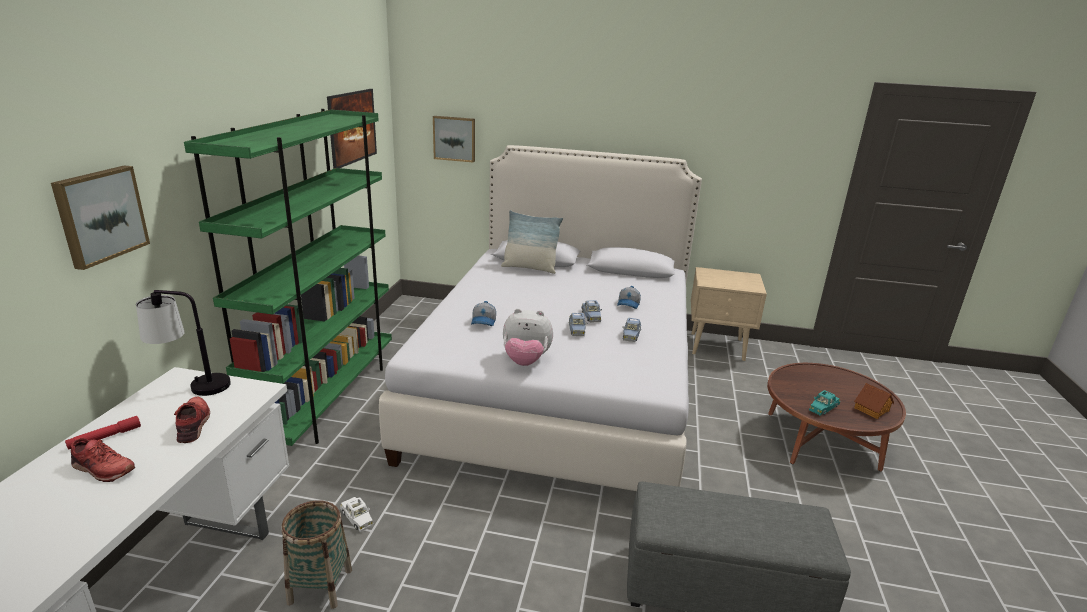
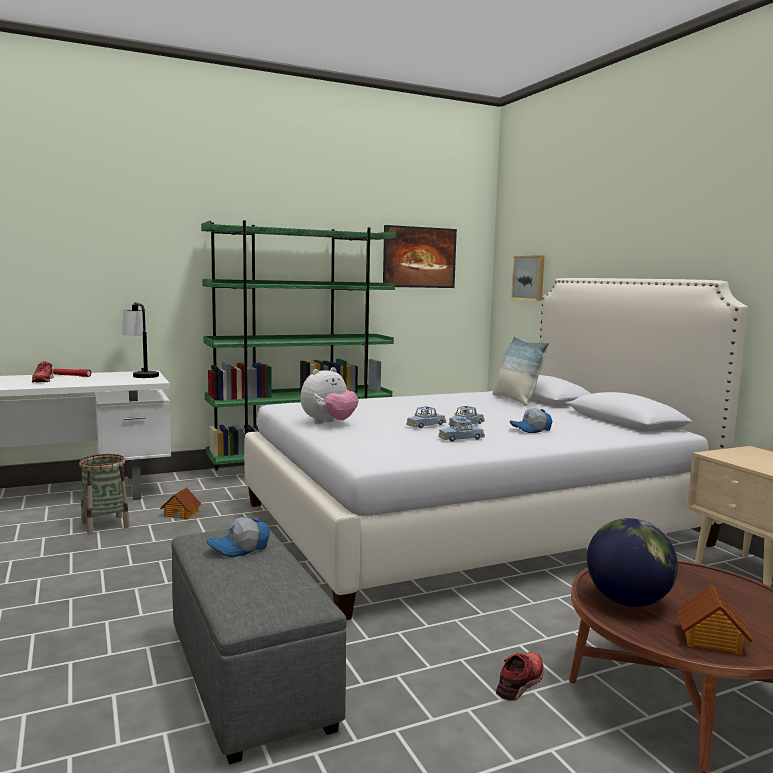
camera: 55 degrees right, 15 degrees down
(100, 215) = (130, 255): picture -> none
(194, 424) = (101, 381): red shoe -> red shoe (521, 682)
(357, 518) = (181, 514): white toy car -> toy house
(484, 321) = (370, 405): cap -> cap (239, 549)
(525, 361) = (329, 423): plush toy -> plush toy turned 105 degrees counterclockwise
(823, 408) = (627, 602): turquoise toy car -> globe

